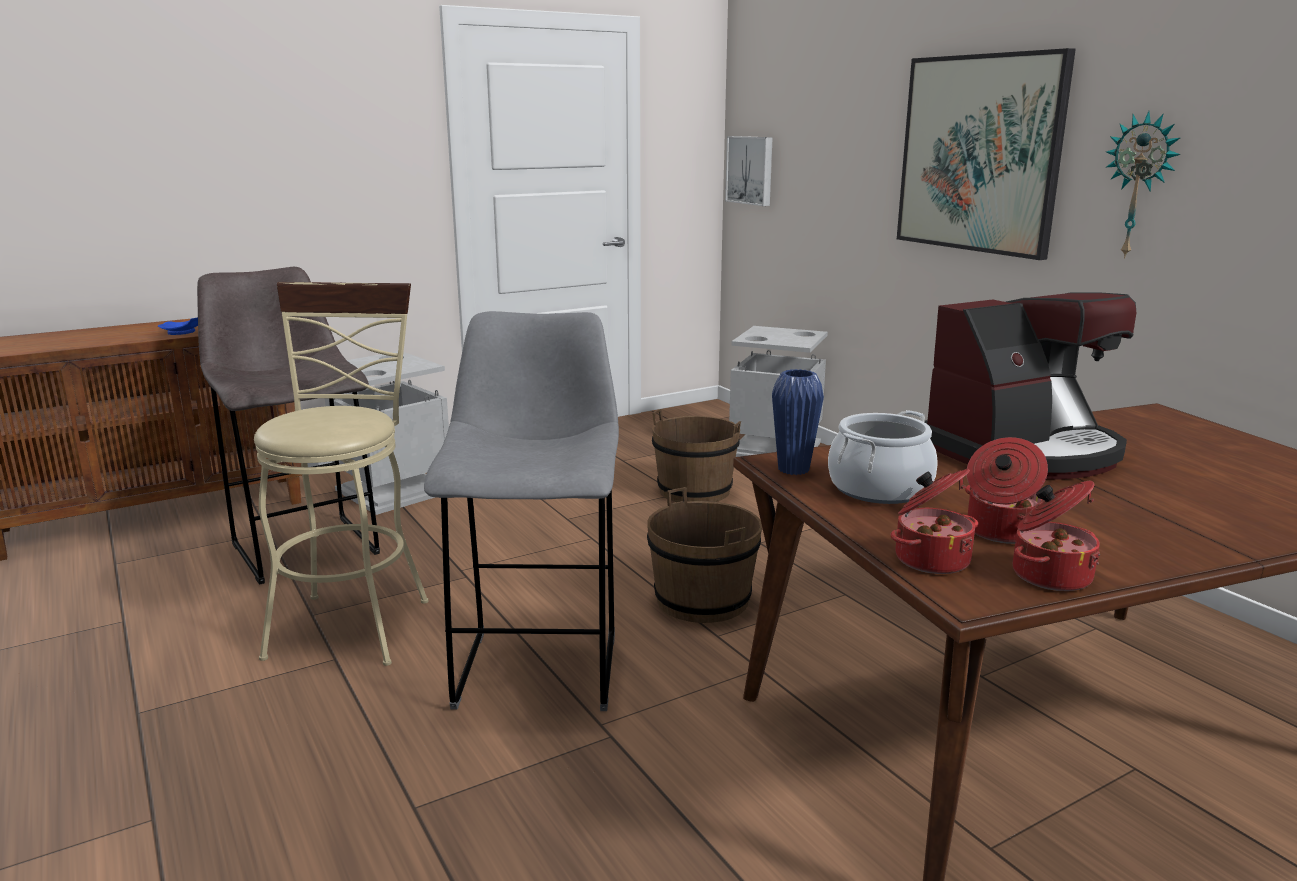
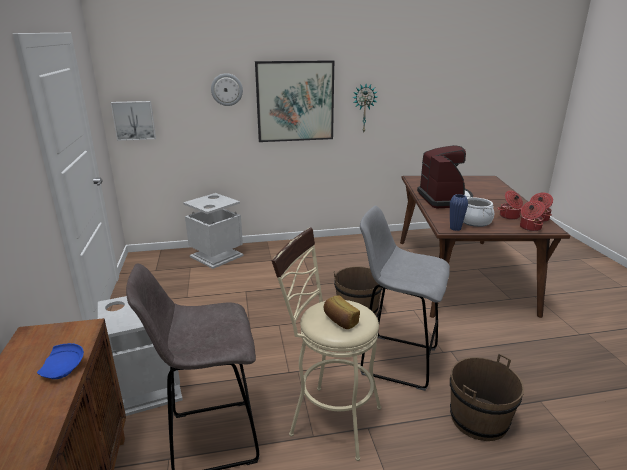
camera: 70 degrees left, 5 degrees up
(306, 419) = (340, 321): none -> bread
(694, 491) = (246, 286): brown bucket -> brown bucket (478, 419)
(868, 120) = (227, 89): none -> wall clock

